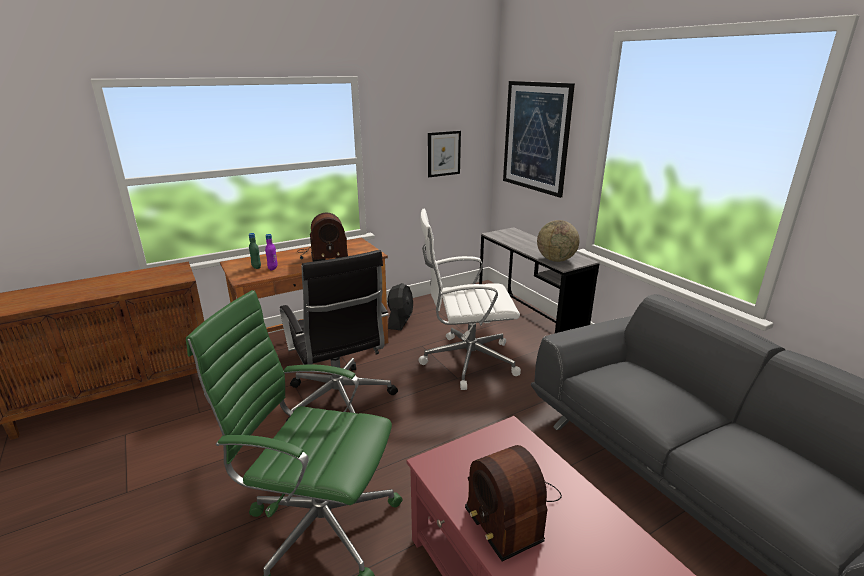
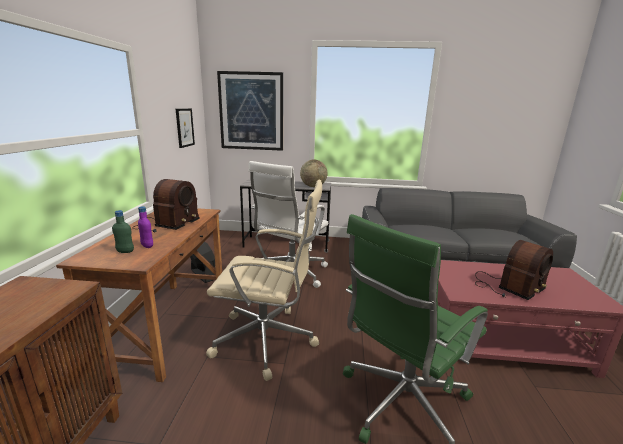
camera: 55 degrees left, 5 degrees down
(340, 402) = (268, 340): black office chair -> beige office chair
(510, 510) = (507, 287): radio -> radio turned 45 degrees counterclockwise

